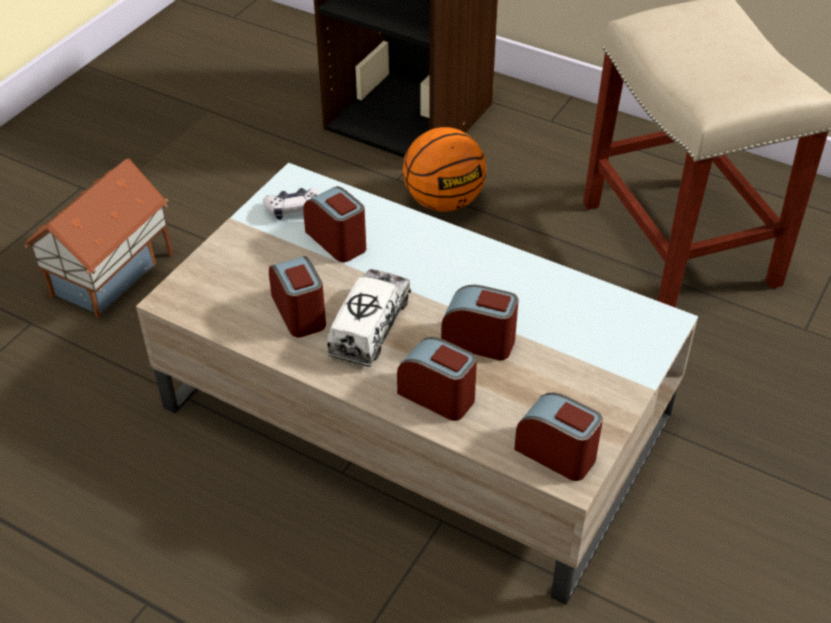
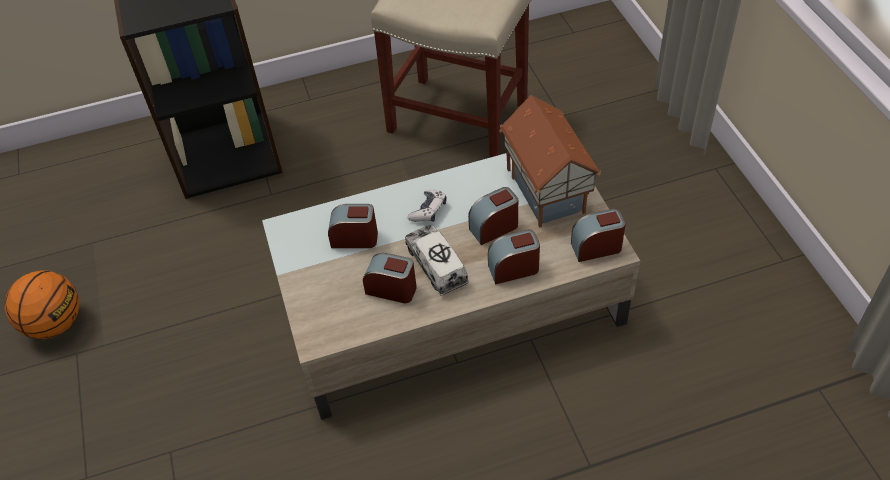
camera: 45 degrees left, 5 degrees up
(113, 275) = (181, 382): toy house -> toy house (548, 188)
(294, 209) = (306, 241): game controller -> game controller (428, 210)
(444, 202) = (314, 186): basketball -> basketball (55, 324)

